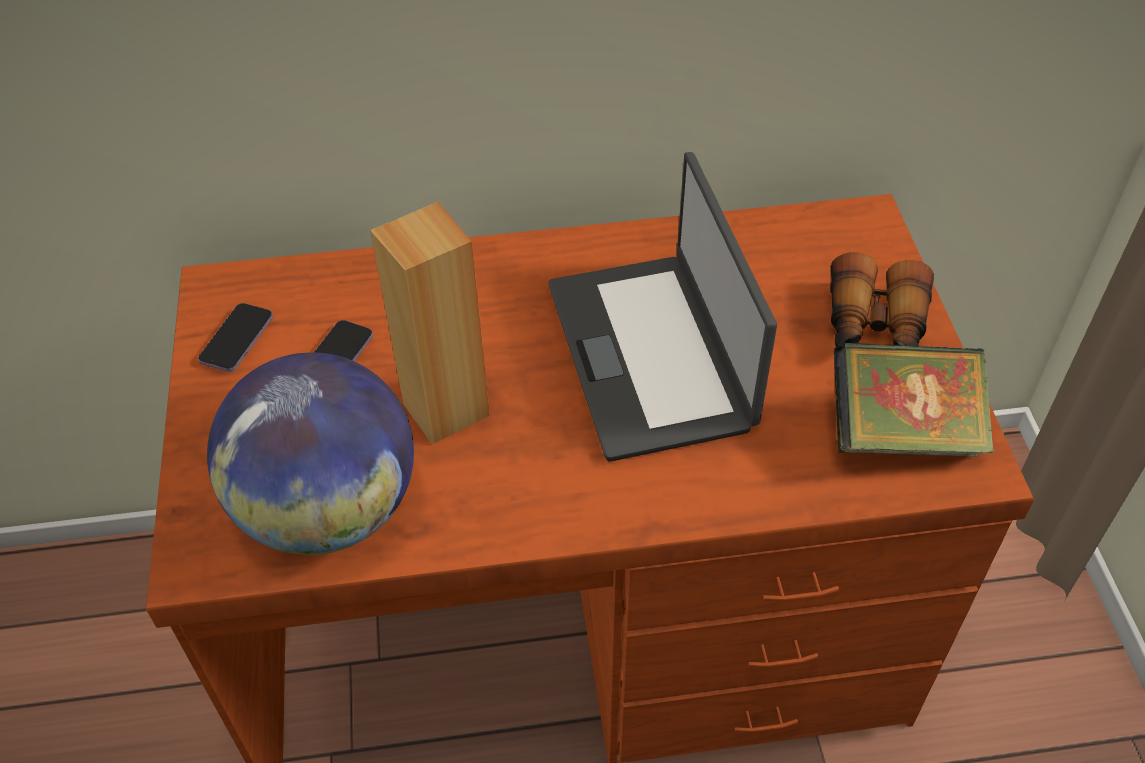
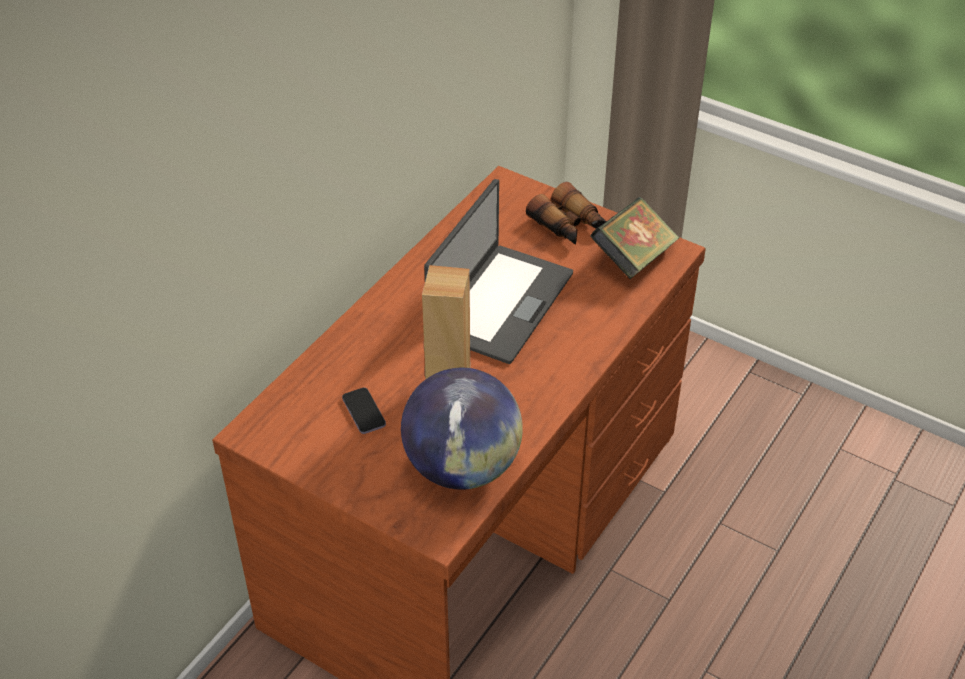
camera: 50 degrees left, 5 degrees down
(237, 339) = (302, 443): phone -> none
(652, 354) = (499, 303): laptop -> laptop turned 90 degrees counterclockwise

